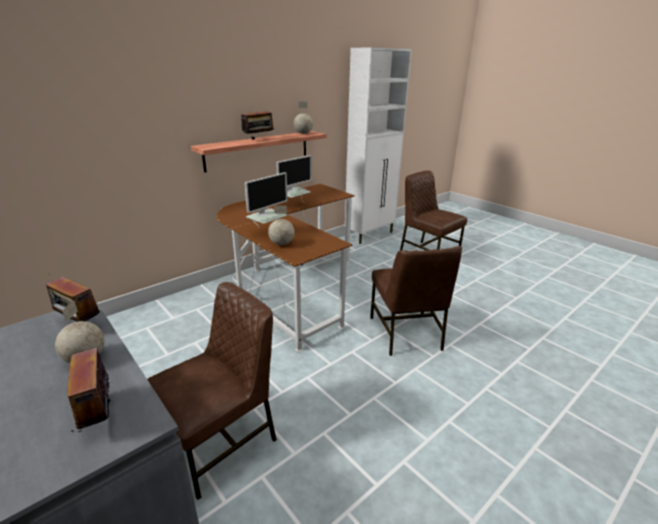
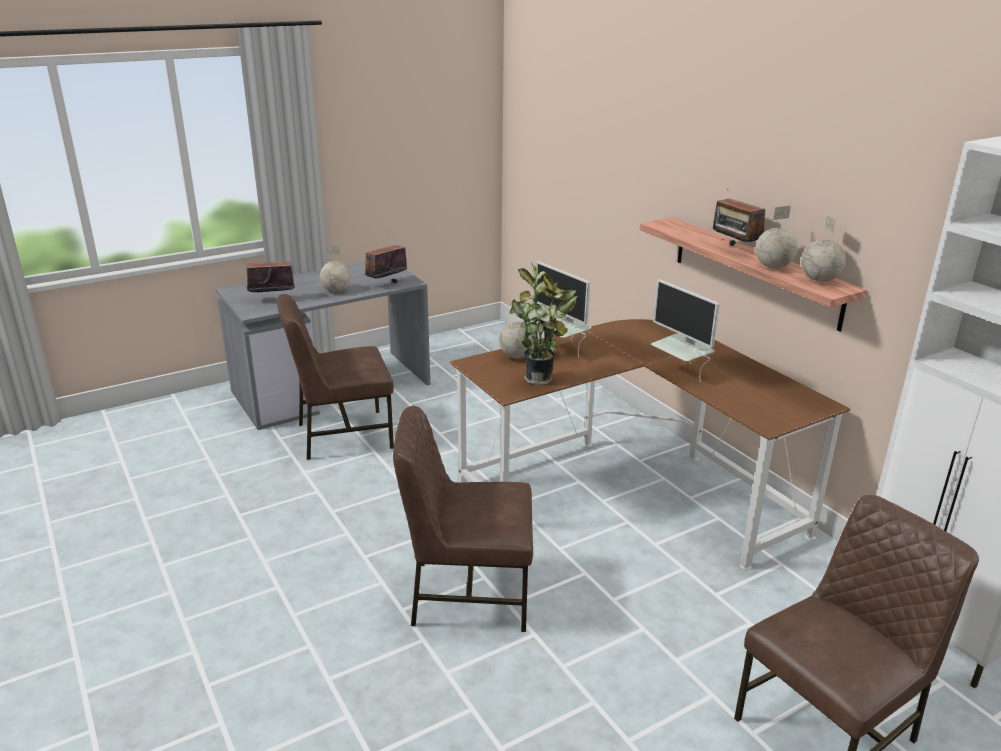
camera: 100 degrees right, 0 degrees up
(221, 441) = (342, 435): brown chair -> brown chair turned 105 degrees clockwise
(287, 136) = (773, 267): none -> globe
(314, 235) = (542, 379): none -> potted plant

